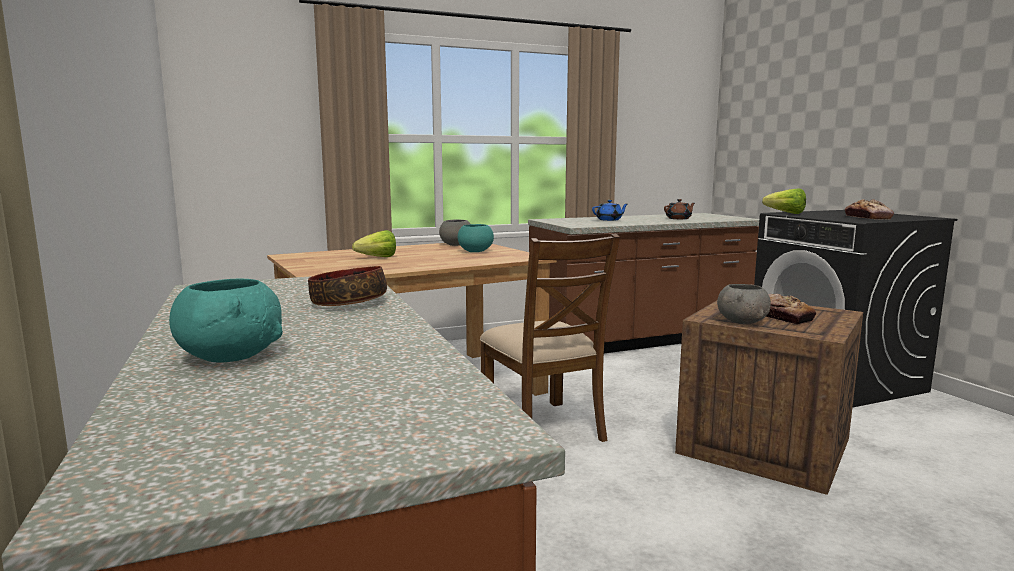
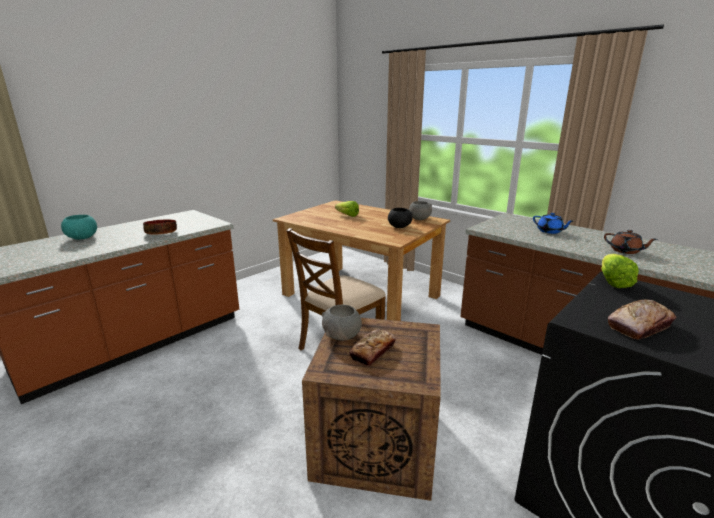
camera: 65 degrees right, 10 degrees up
(475, 251) = (399, 226): turquoise bowl -> black bowl

